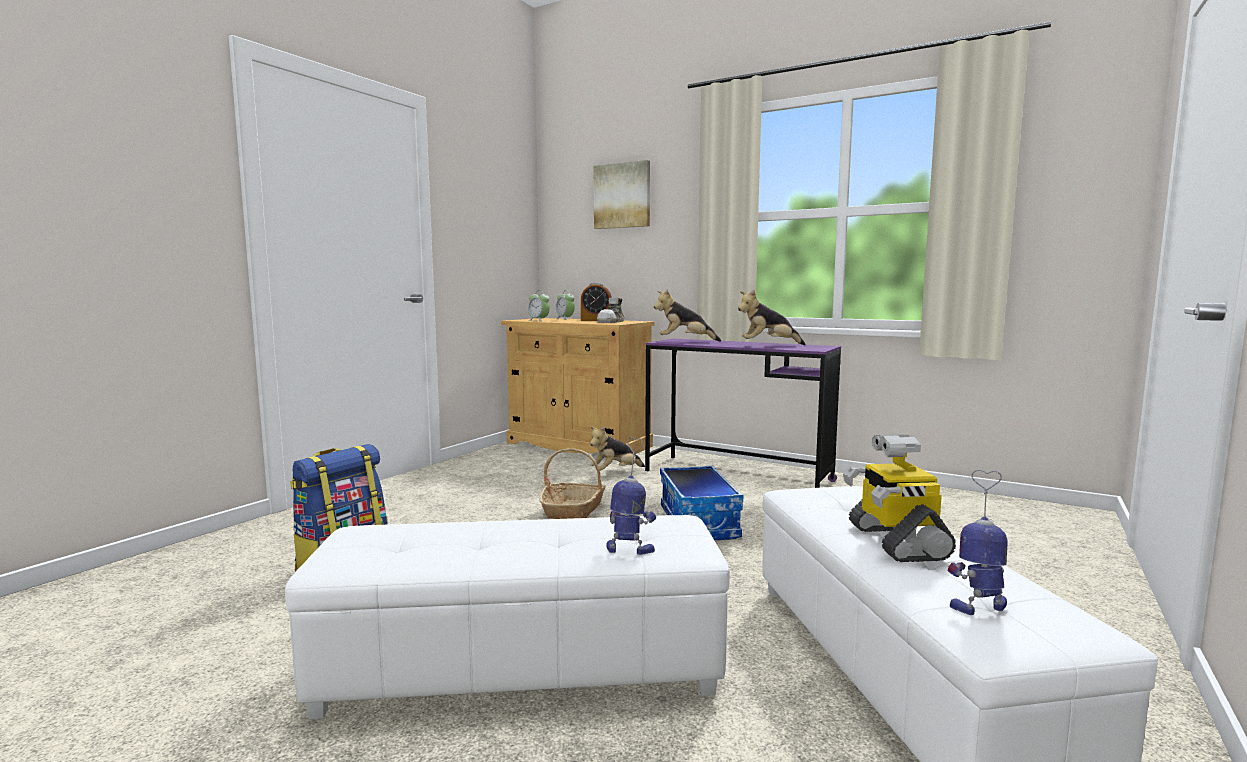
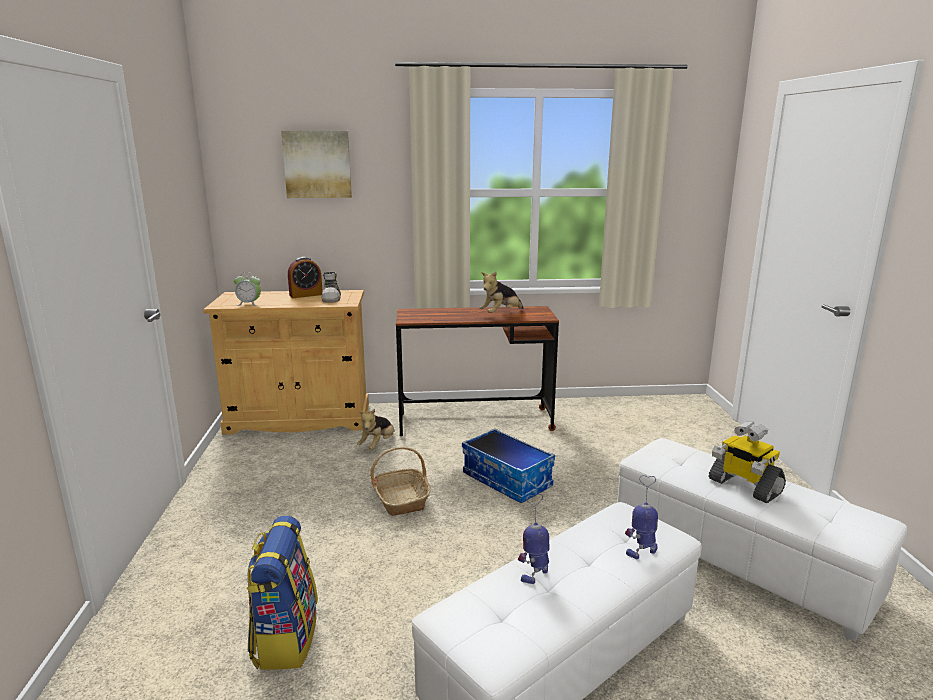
camera: 35 degrees left, 10 degrees up
(565, 319) = (264, 295): alarm clock -> none
(685, 341) = (423, 315): plush toy -> none
(737, 476) = (475, 422): purple desk -> brown desk
(980, 607) = (833, 523): toy robot -> toy robot (536, 574)

